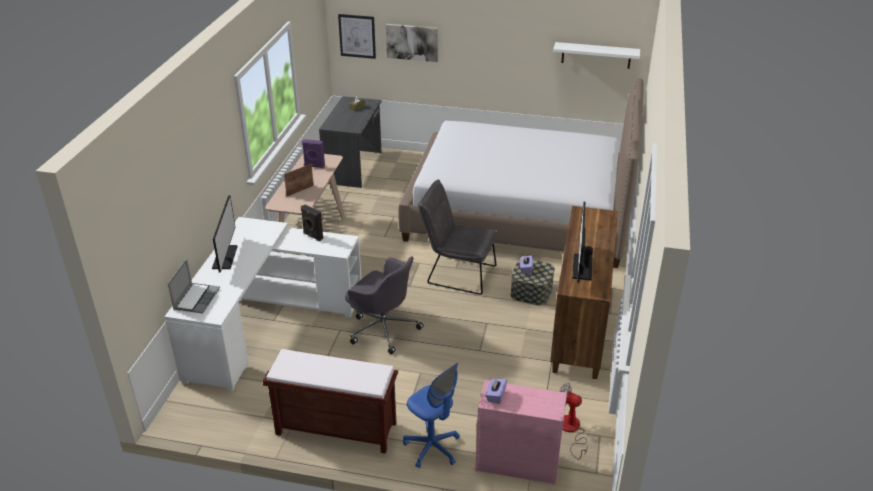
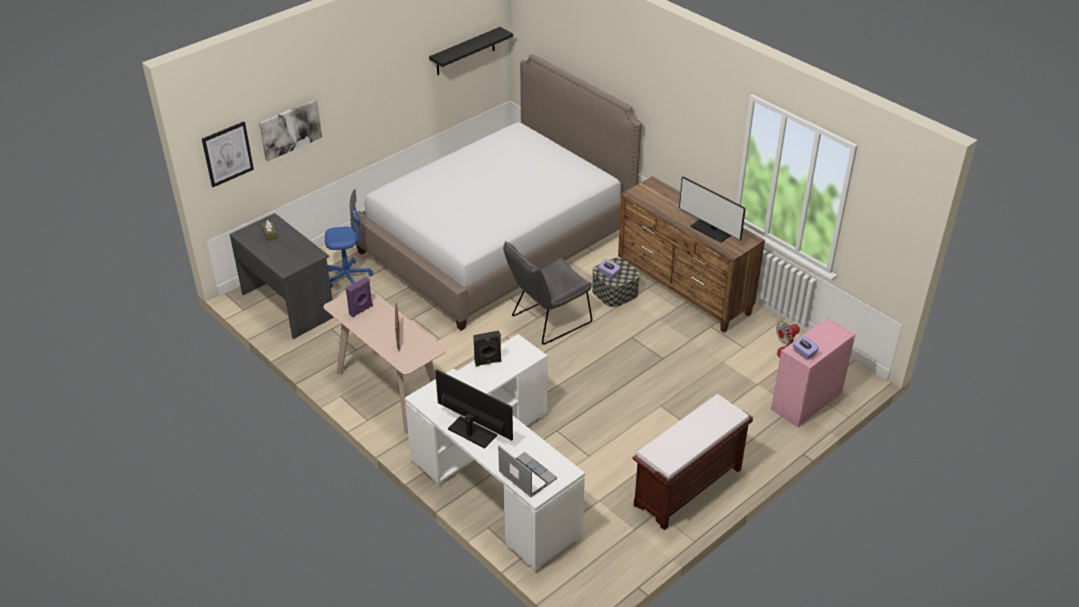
camera: 55 degrees left, 5 degrees up
(383, 328) = (580, 401): grey office chair -> none
(432, 447) = (755, 439): blue office chair -> blue office chair (348, 277)
(596, 55) = (465, 51): white shelf -> black shelf

